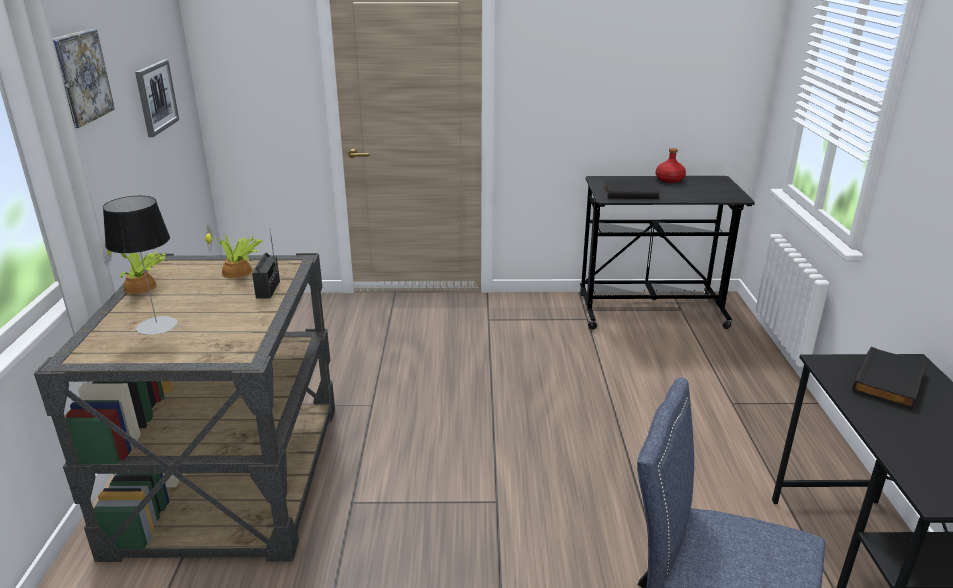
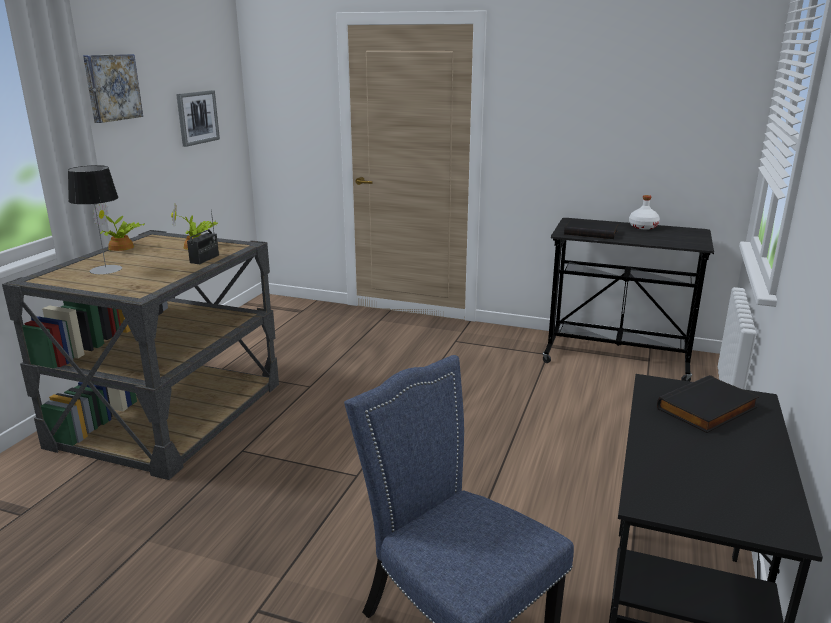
camera: 20 degrees right, 5 degrees down
(669, 179) = (642, 226): red bottle -> white bottle

